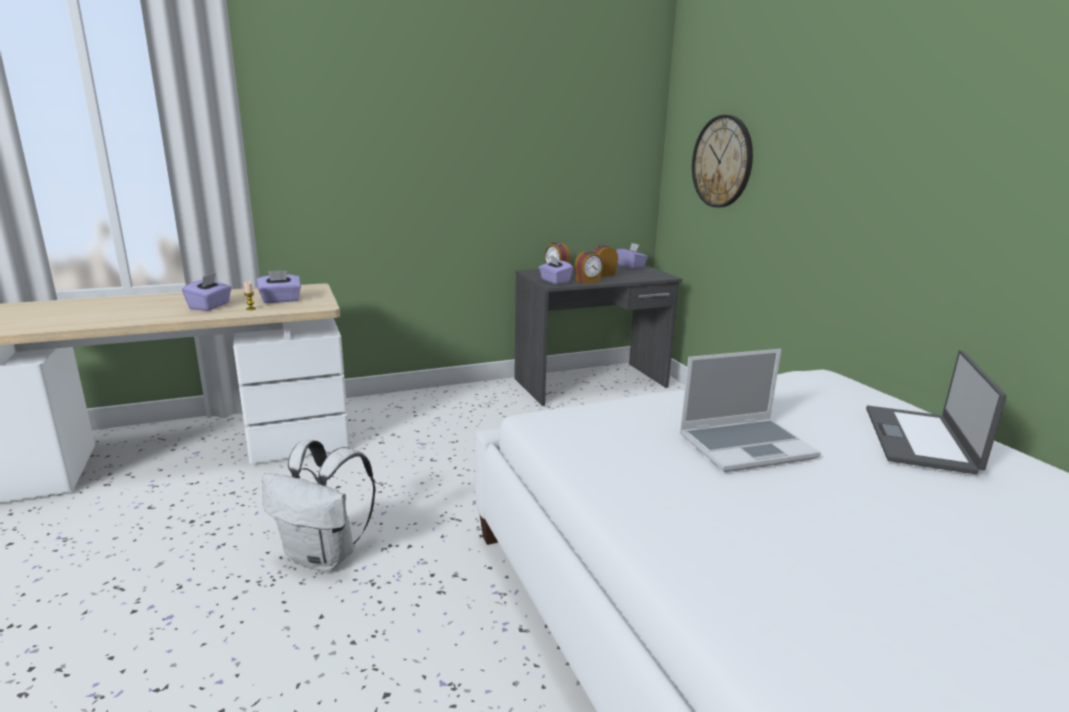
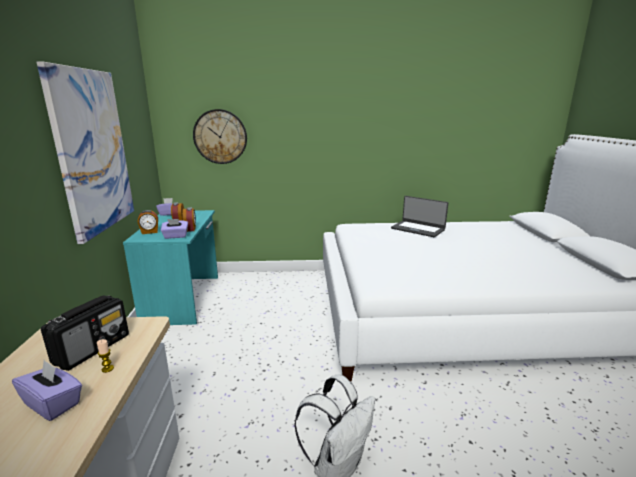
camera: 70 degrees left, 0 degrees up
(280, 300) = (93, 349): purple tissue box -> radio
(496, 156) = (92, 152): none -> picture
(592, 383) = (184, 298): grey desk -> turquoise desk
(746, 446) = (416, 253): laptop -> none

